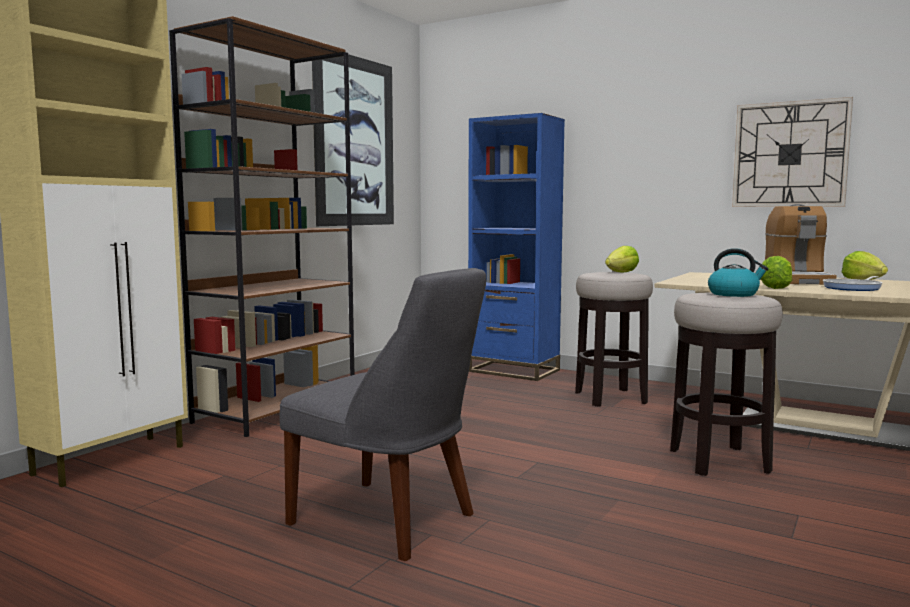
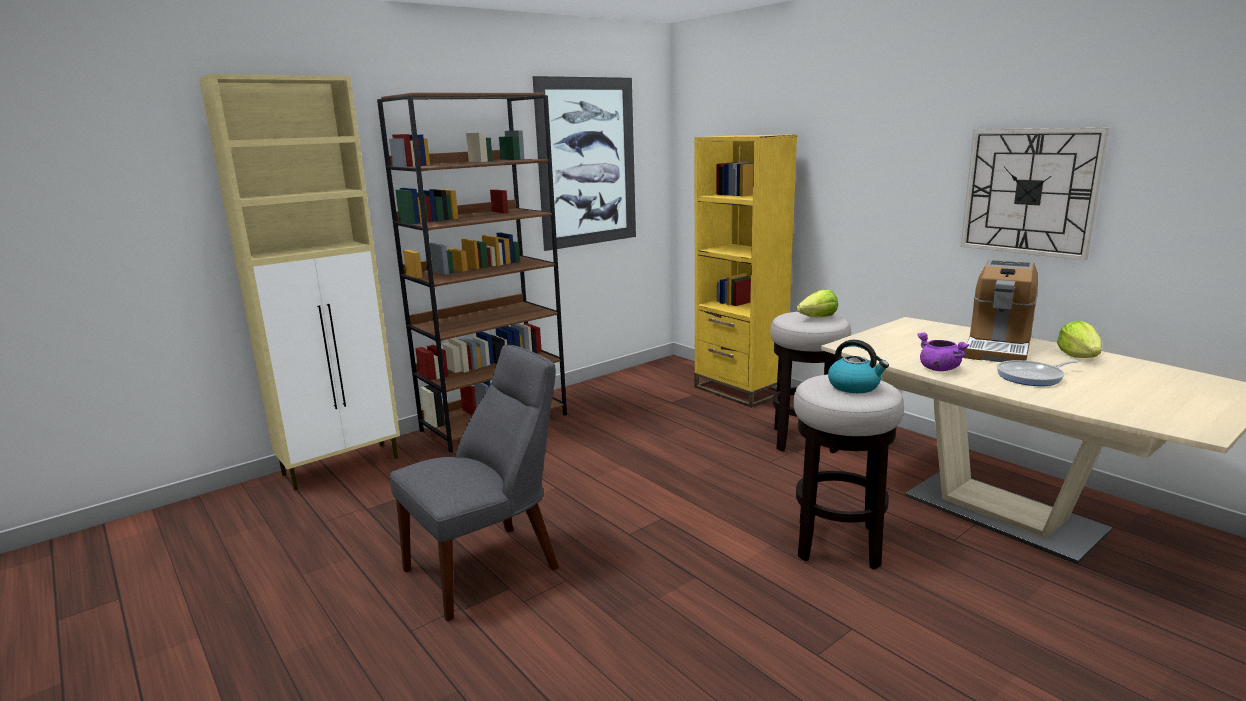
camera: 20 degrees right, 10 degrees up
(389, 521) = (488, 567): grey chair -> grey chair turned 90 degrees counterclockwise
(513, 371) = (739, 390): blue bookcase -> yellow bookcase
(776, 287) = (938, 369): lettuce -> purple cooking pot

